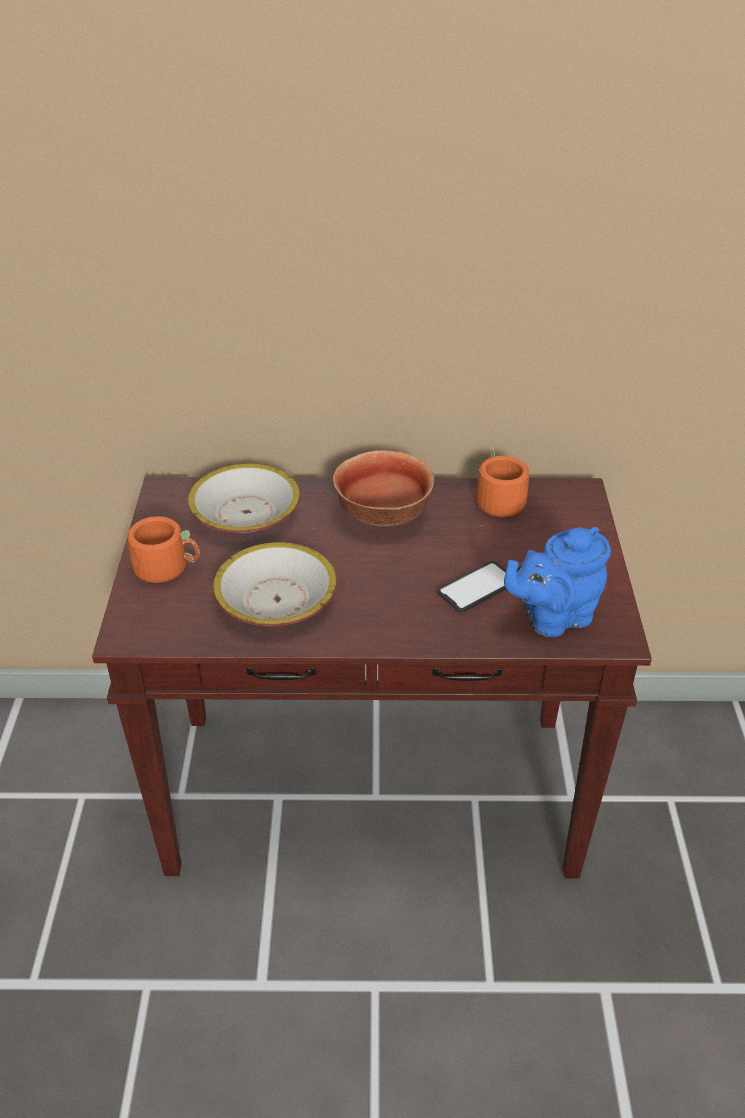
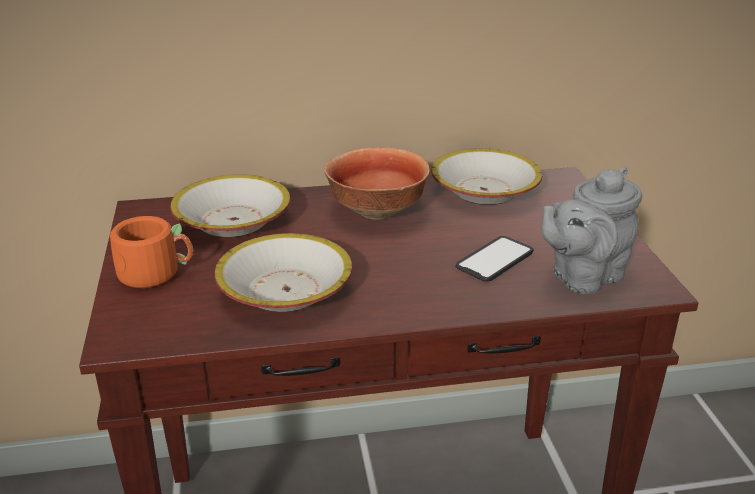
camera: 10 degrees left, 10 degrees down
(495, 501) = (484, 191): orange mug -> bowl
(553, 617) = (582, 277): blue teapot -> grey teapot

